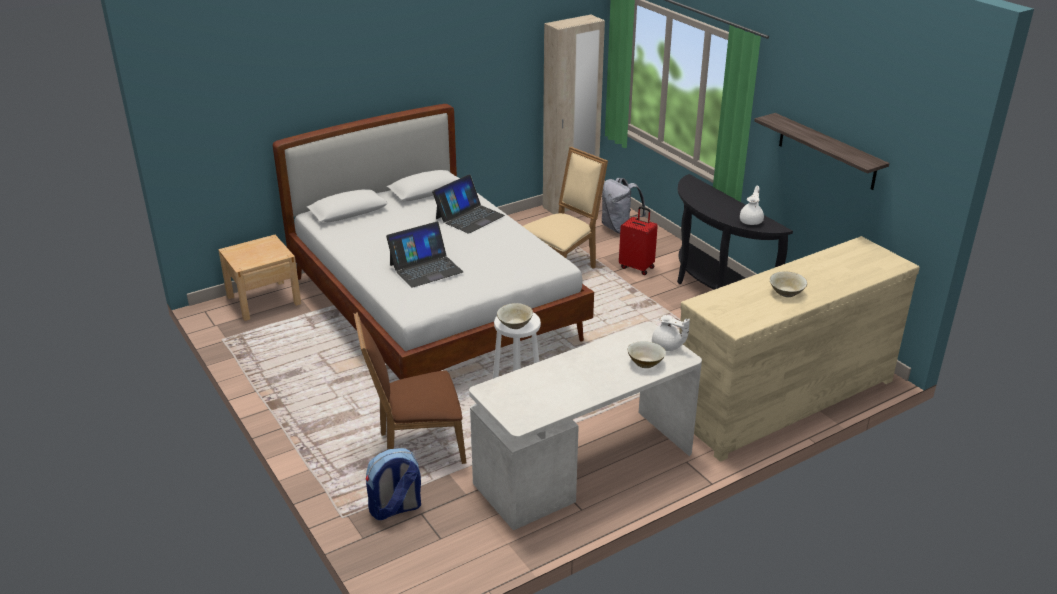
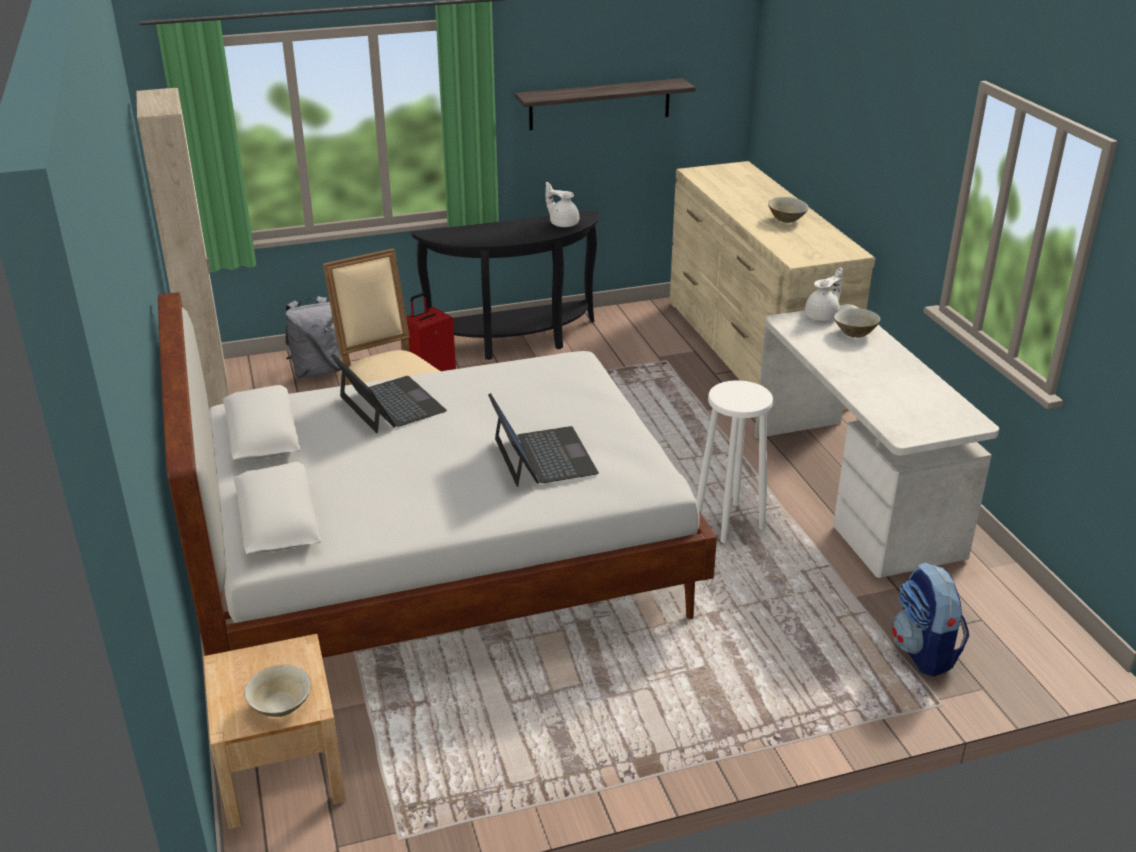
camera: 75 degrees left, 0 degrees up
(416, 447) = (791, 619): brown chair -> none
(515, 325) = (751, 398): beige bowl -> beige bowl (280, 706)

